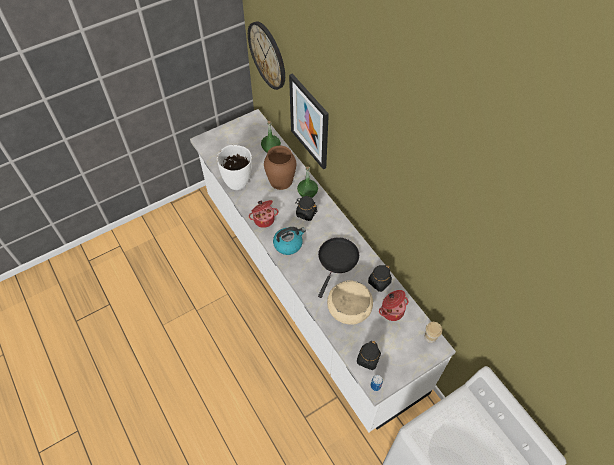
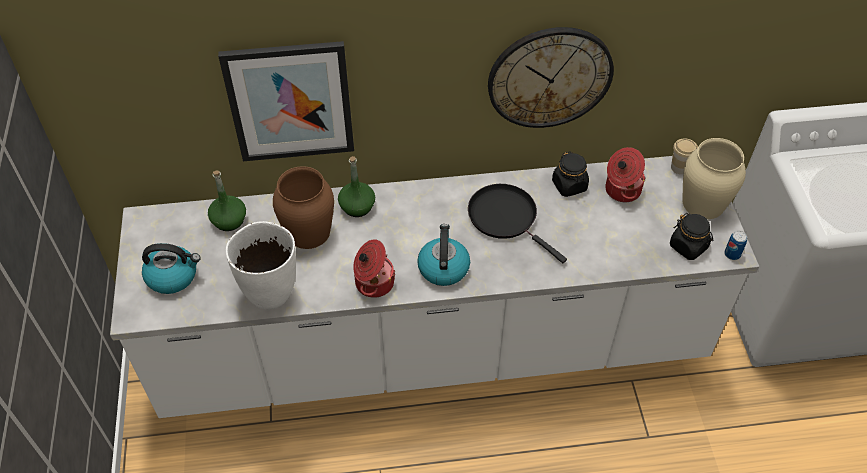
camera: 65 degrees left, 5 degrees down
(229, 144) = (173, 276): none -> kettle
(267, 55) = (126, 79): wall clock -> wall clock (549, 77)
(306, 213) = (396, 223): black jar -> none
(349, 307) = (595, 235): beige bowl -> none
(408, 359) = (703, 203): none -> beige vase

